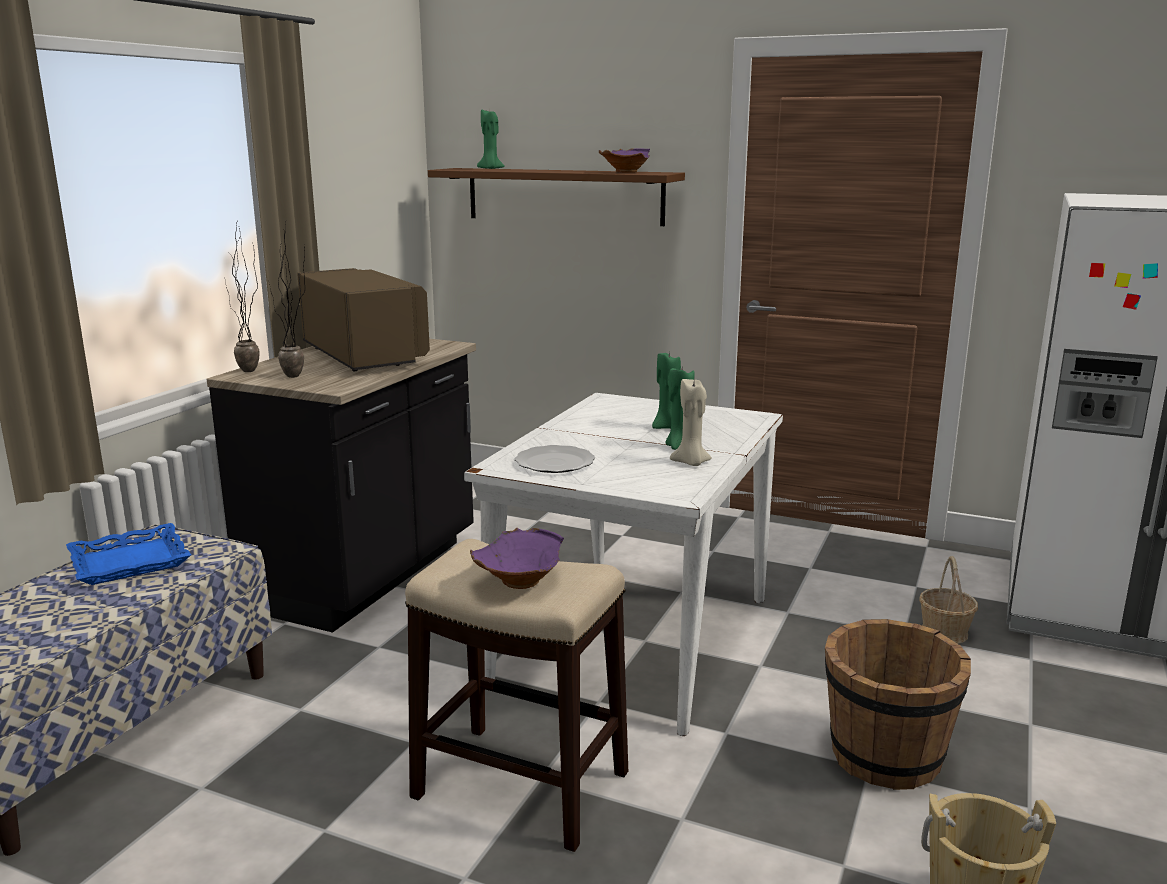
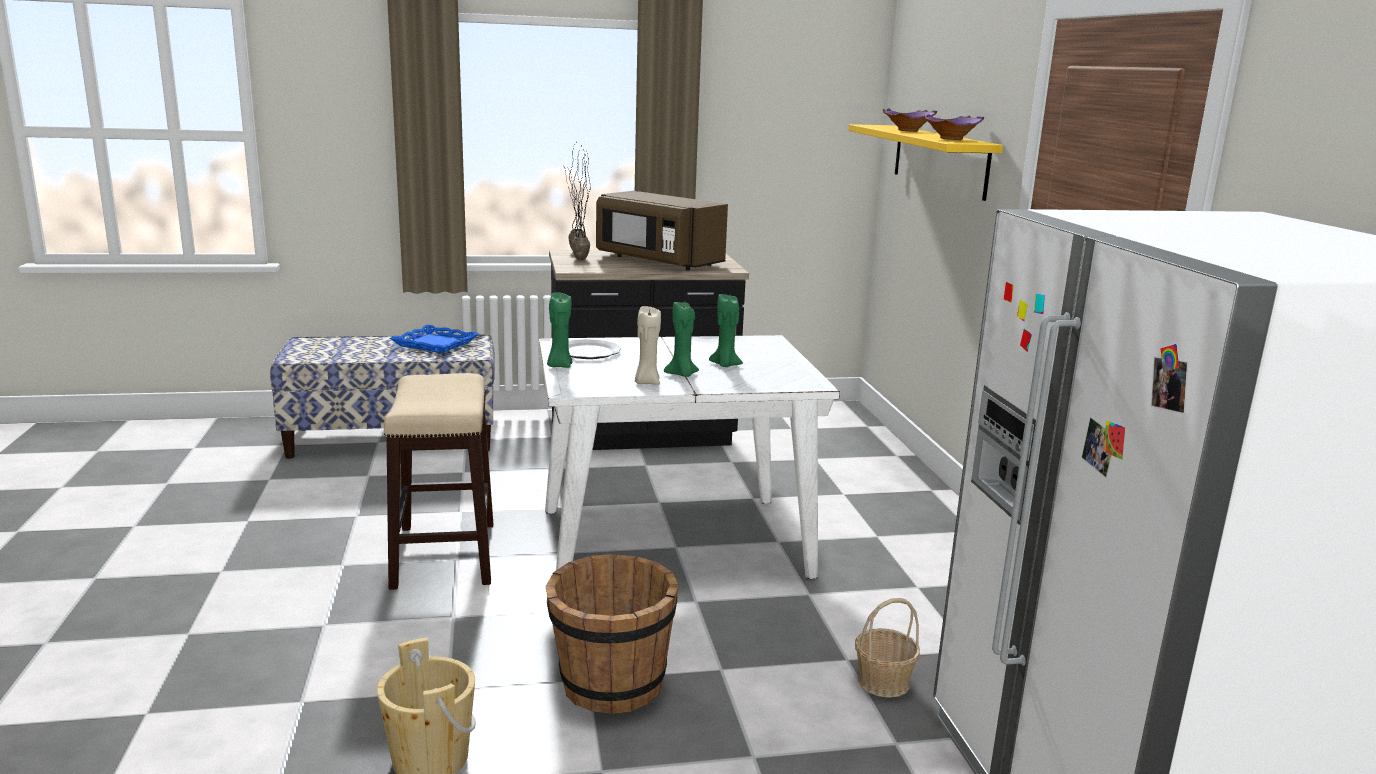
camera: 55 degrees right, 0 degrees up
(365, 356) = (657, 261): brown microwave -> brown microwave turned 105 degrees clockwise
(490, 169) = (895, 128): green candle -> green candle (559, 365)
(518, 580) = (427, 396): purple bowl -> purple bowl (907, 130)
(564, 196) = (939, 160): brown shelf -> yellow shelf

